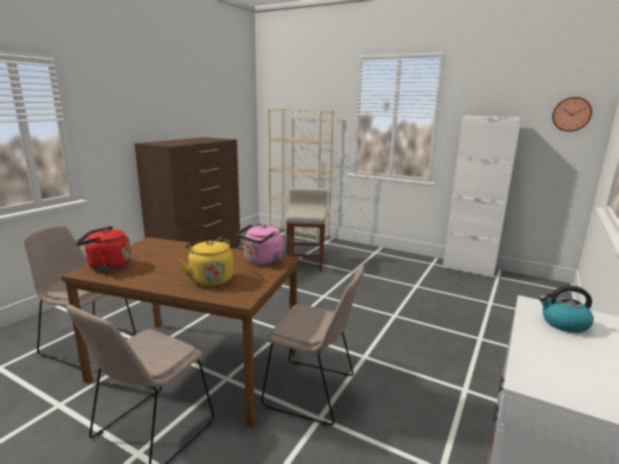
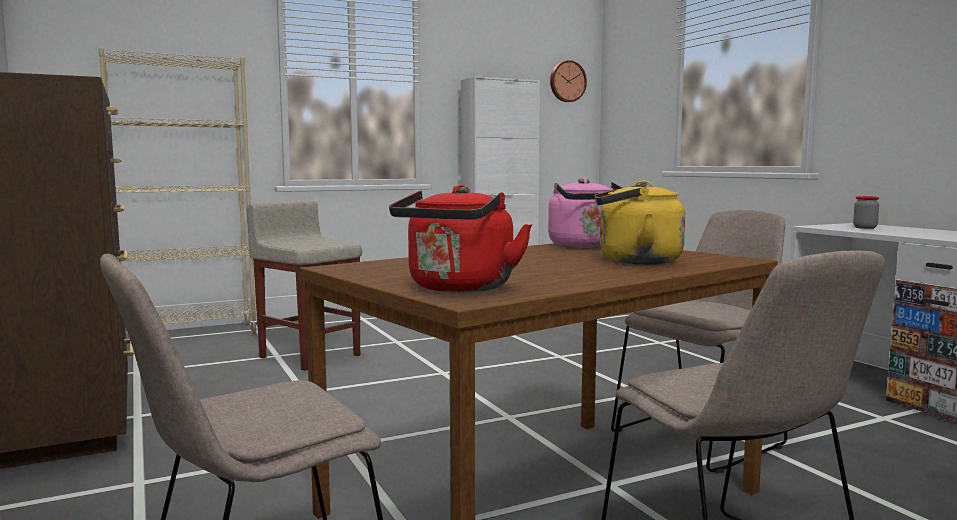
camera: 55 degrees left, 10 degrees down
(564, 324) = (865, 228): kettle -> jar

